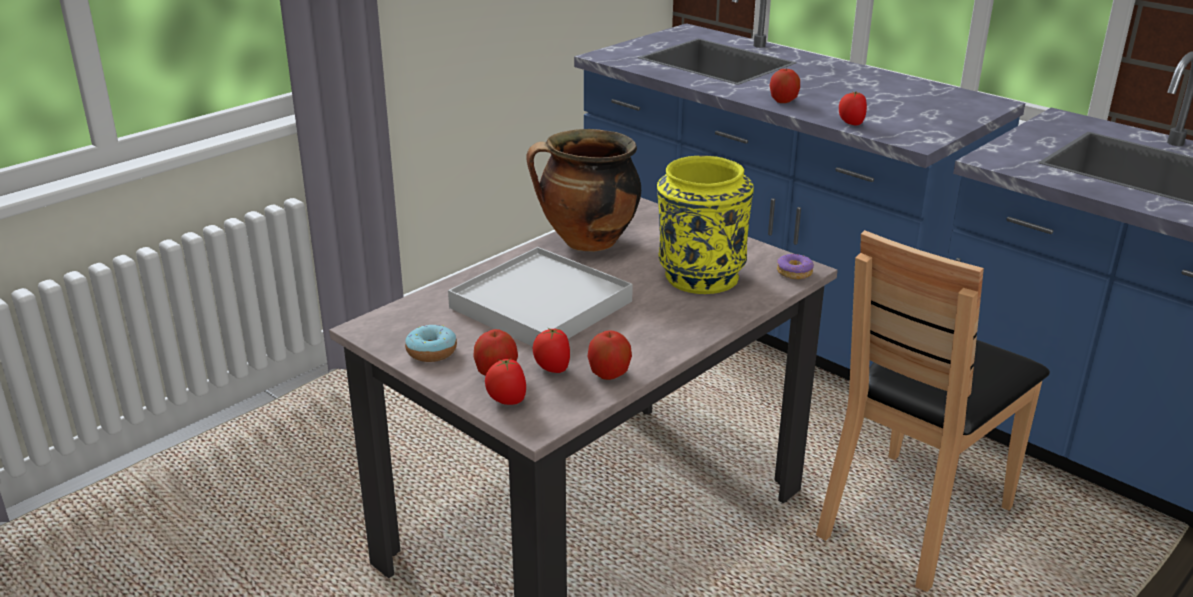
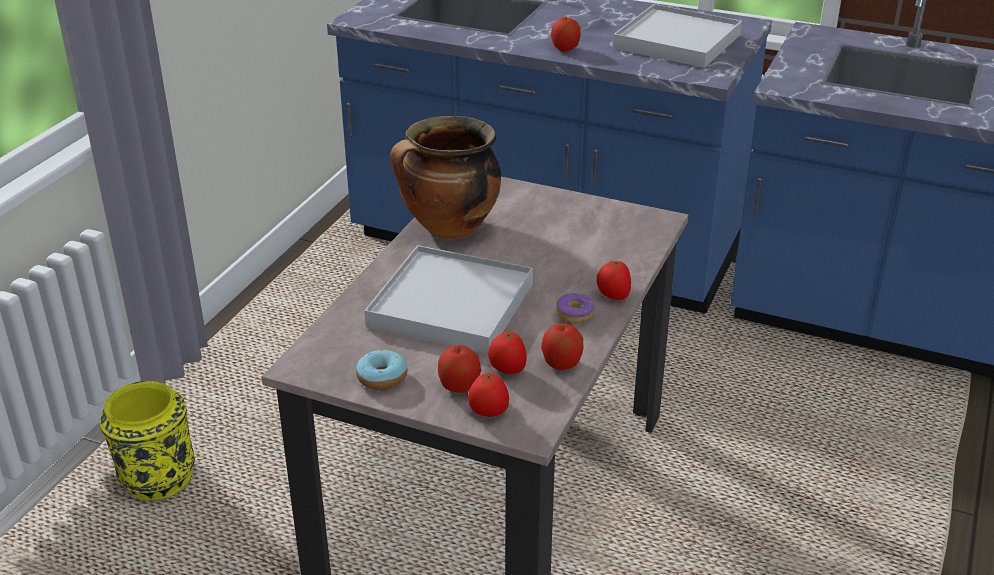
camera: 20 degrees left, 5 degrees up
(699, 277) = (576, 246): yellow vase -> yellow vase (157, 480)
(794, 273) = (655, 225): donut -> donut (575, 314)
(851, 124) = (641, 66): tomato -> tomato (613, 296)
(905, 108) = (677, 41): none -> white tray
(913, 518) = (762, 419): brown chair -> none

